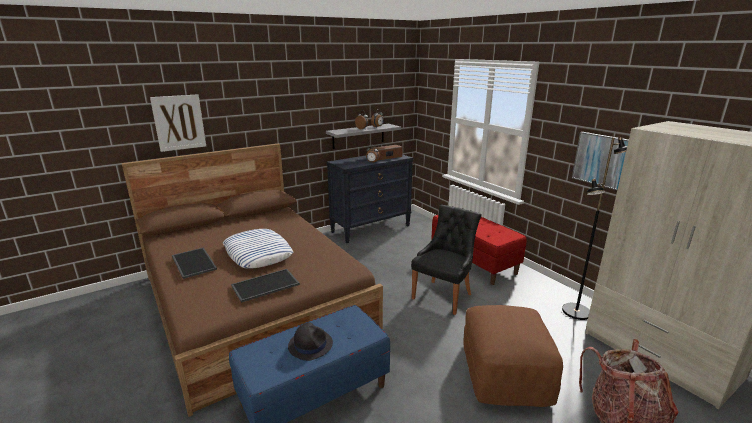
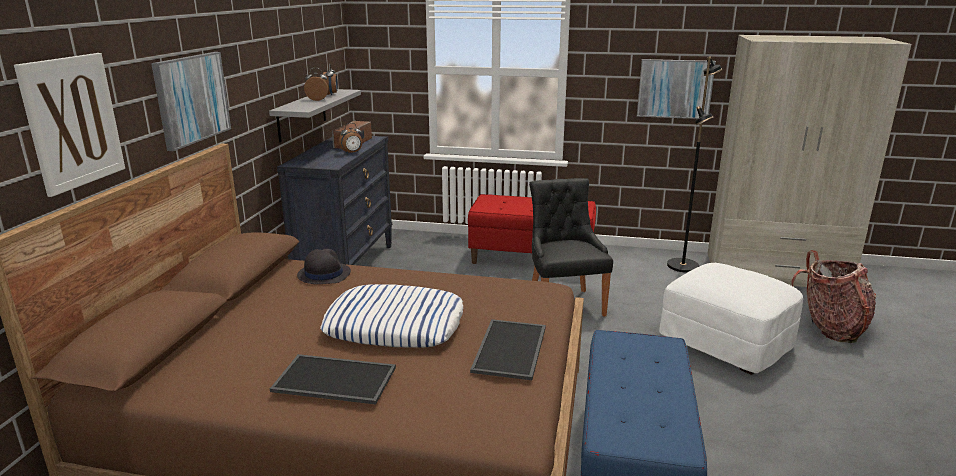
camera: 45 degrees left, 0 degrees up
(260, 119) = (191, 99): none -> picture
(310, 344) = (645, 388): black hat -> black hat (323, 274)
(505, 374) = (726, 342): brown ottoman -> white ottoman

